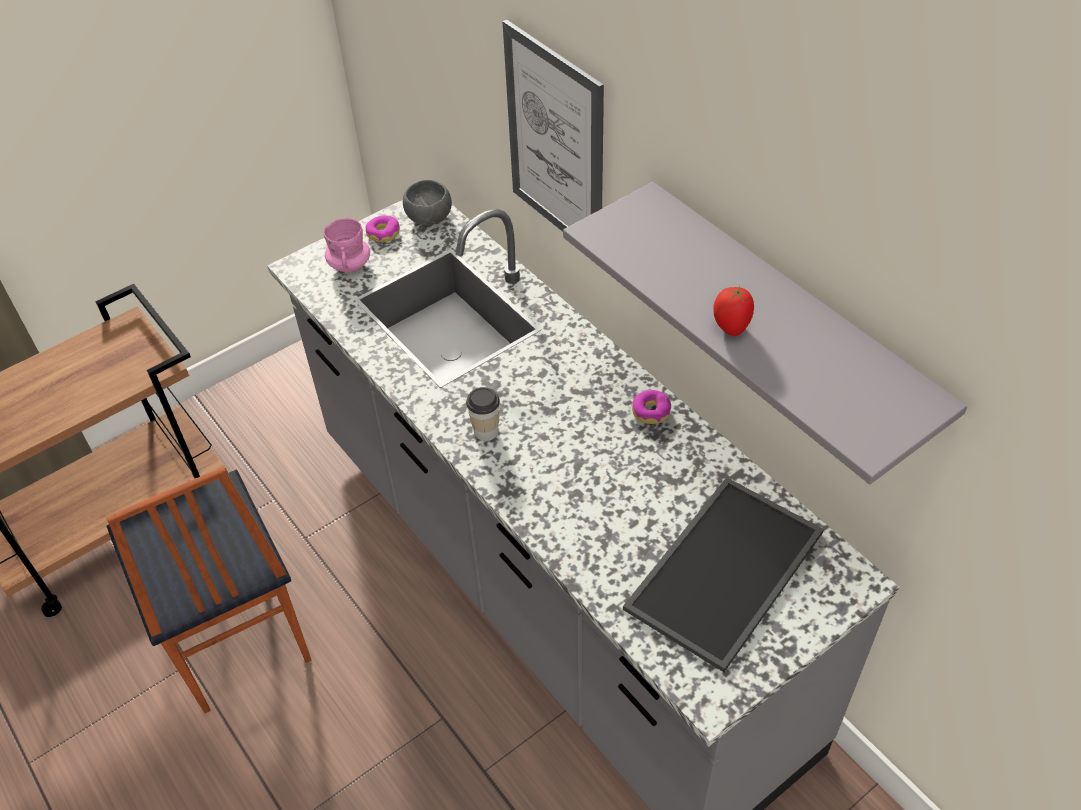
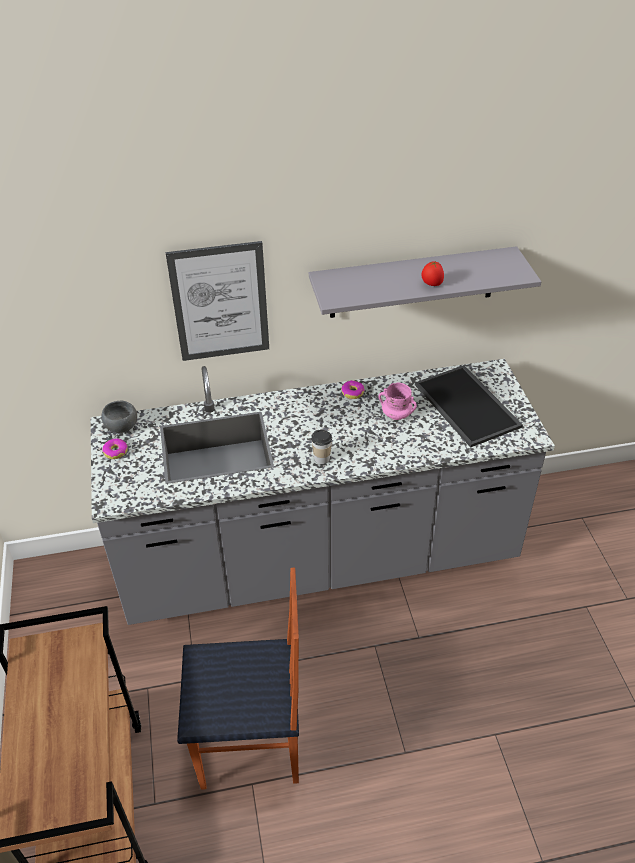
camera: 65 degrees left, 5 degrees down
(349, 265) = (131, 476): pink mug -> pink mug (396, 415)

